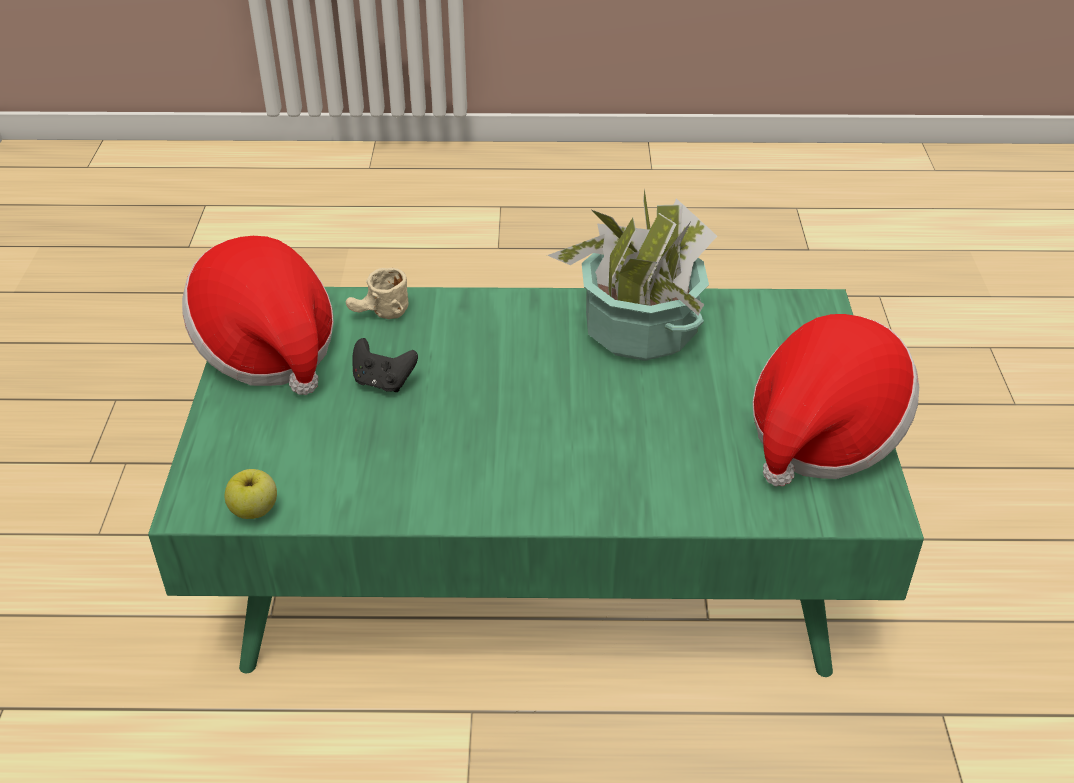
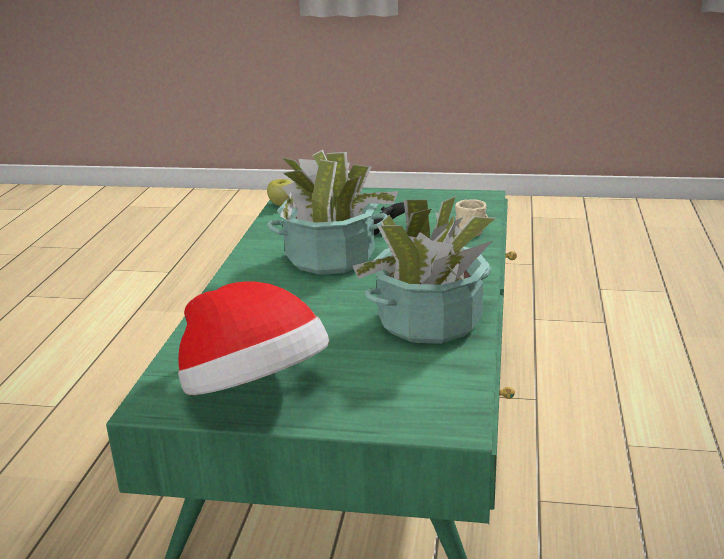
camera: 100 degrees right, 15 degrees down
(267, 350) = (430, 201): hat -> none
(479, 424) = (330, 258): none -> potted plant

